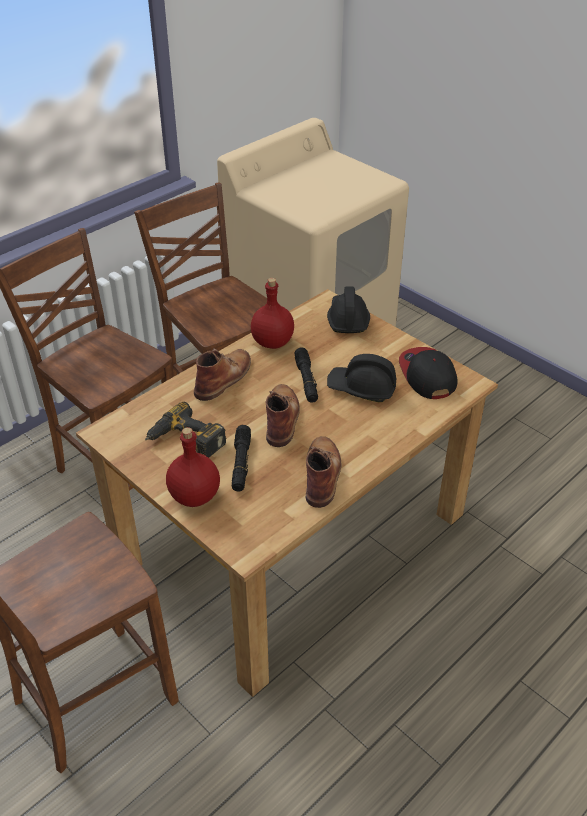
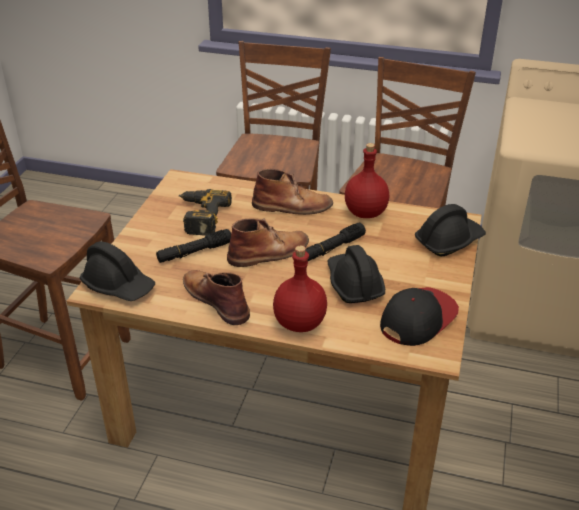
camera: 60 degrees right, 5 degrees down
(193, 496) = (139, 243): red bottle -> red bottle (299, 323)
(251, 532) = (119, 286): none -> black hard hat
(322, 473) = (216, 299): brown boot -> brown boot turned 105 degrees counterclockwise

